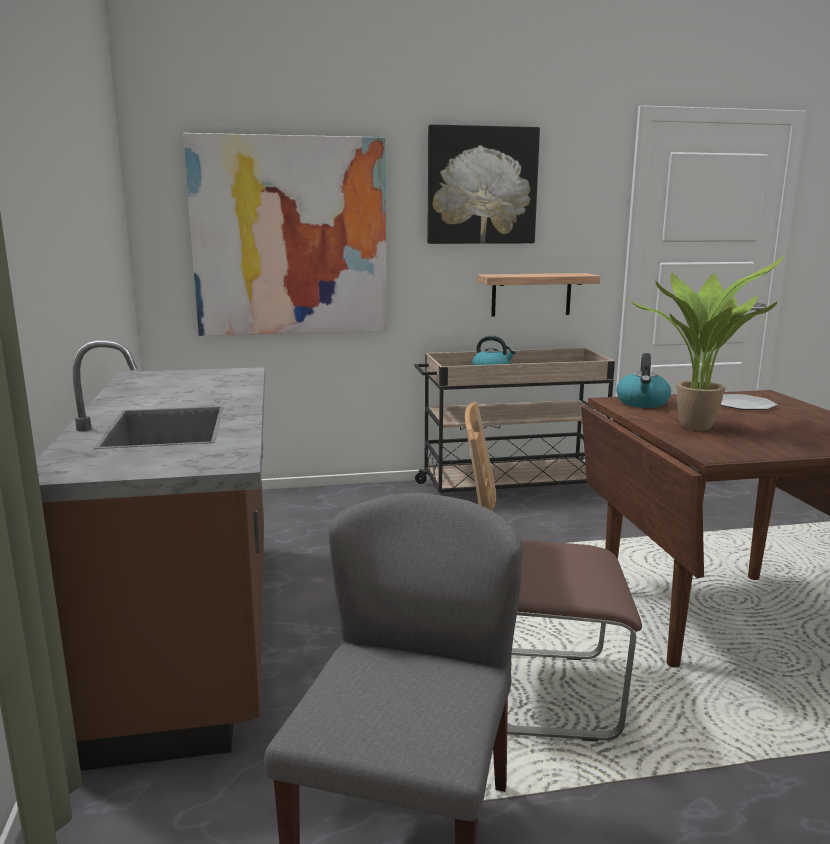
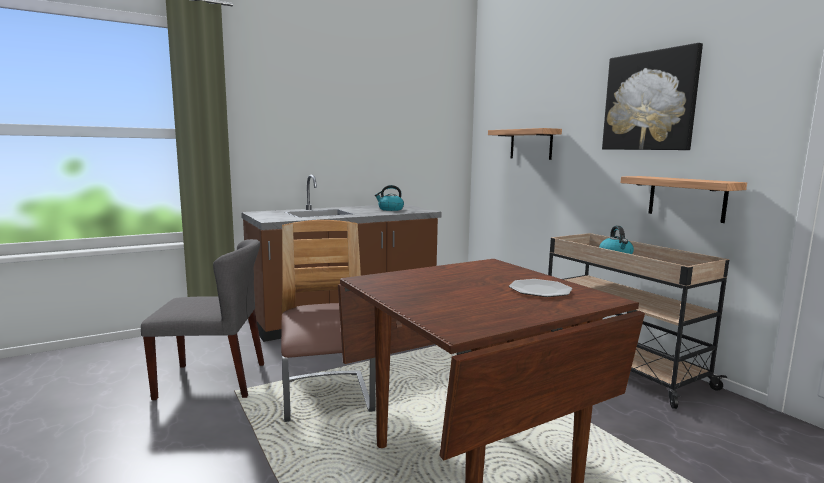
camera: 70 degrees right, 5 degrees down
(290, 237) = (531, 144): picture -> shelf
(642, 403) = (496, 267): kettle -> kettle (390, 209)
(696, 425) = (441, 277): potted plant -> none

